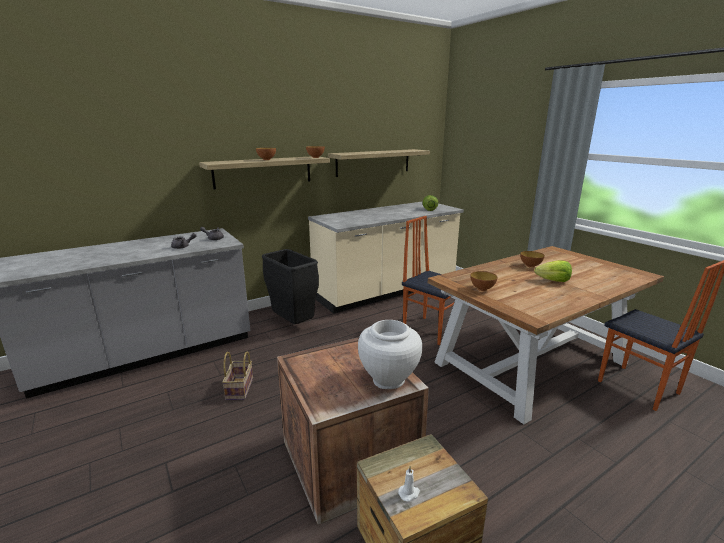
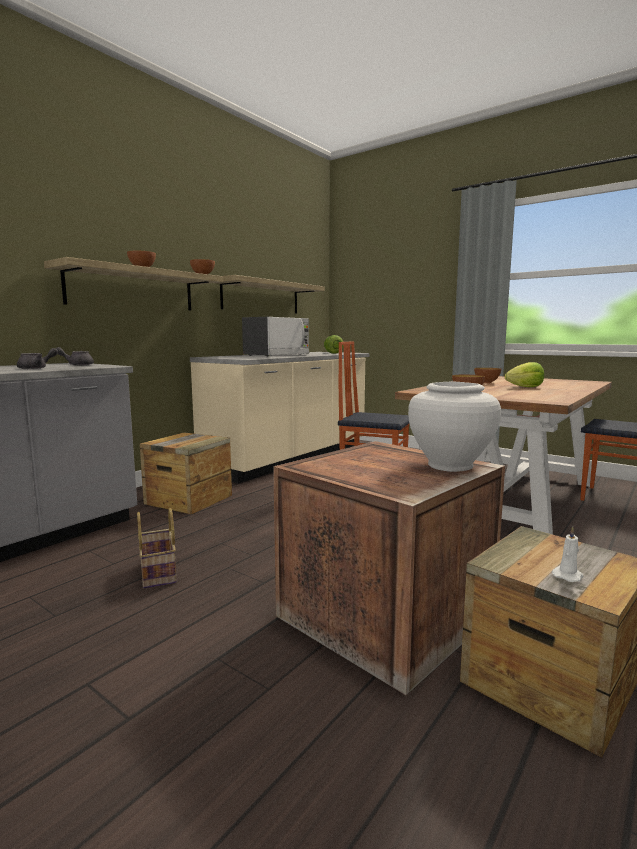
camera: 20 degrees left, 10 degrees down
(292, 324) = (189, 499): black trash can -> crate
(376, 215) = (277, 355): none -> microwave

